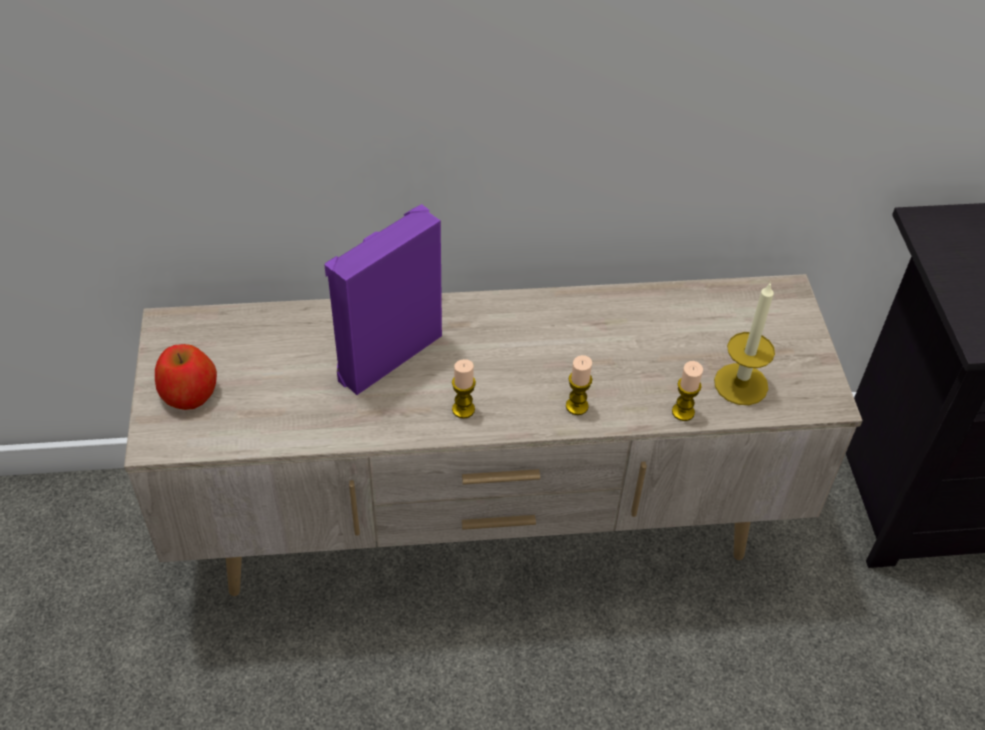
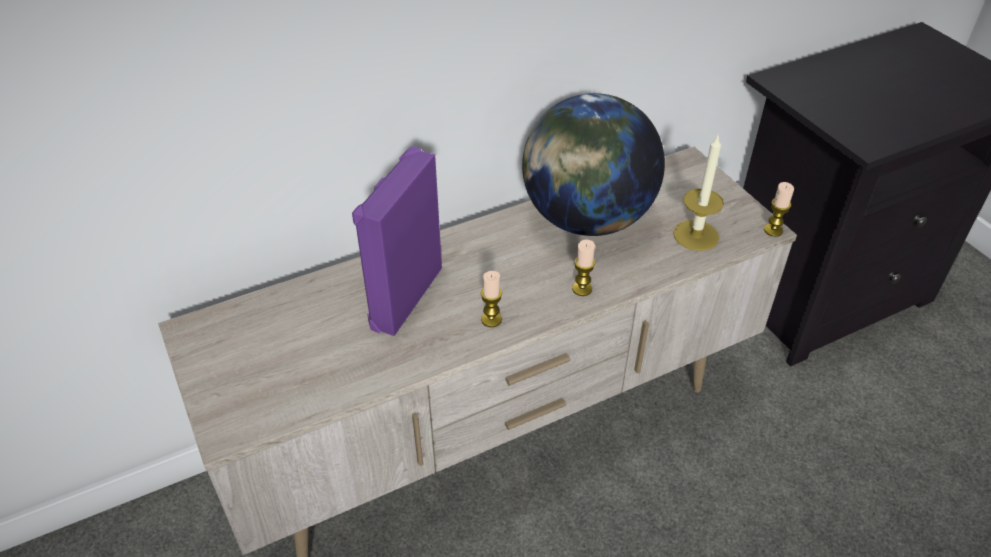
camera: 20 degrees left, 5 degrees down
(189, 392) = (237, 381): apple -> none
(627, 327) = (586, 219): none -> globe
(683, 412) = (665, 268): candle -> candle (773, 230)

